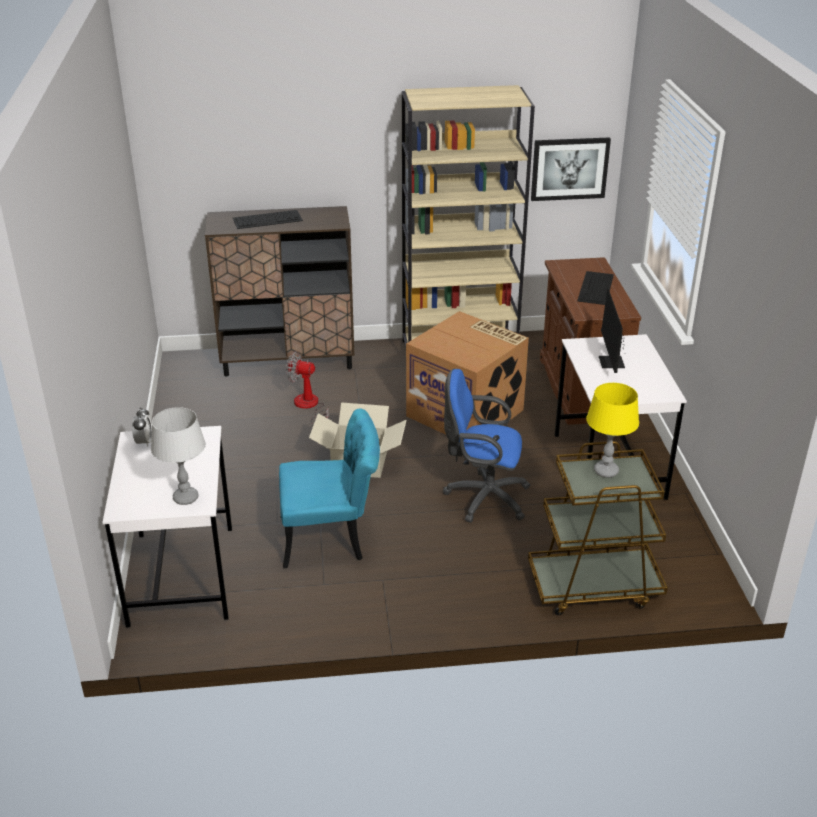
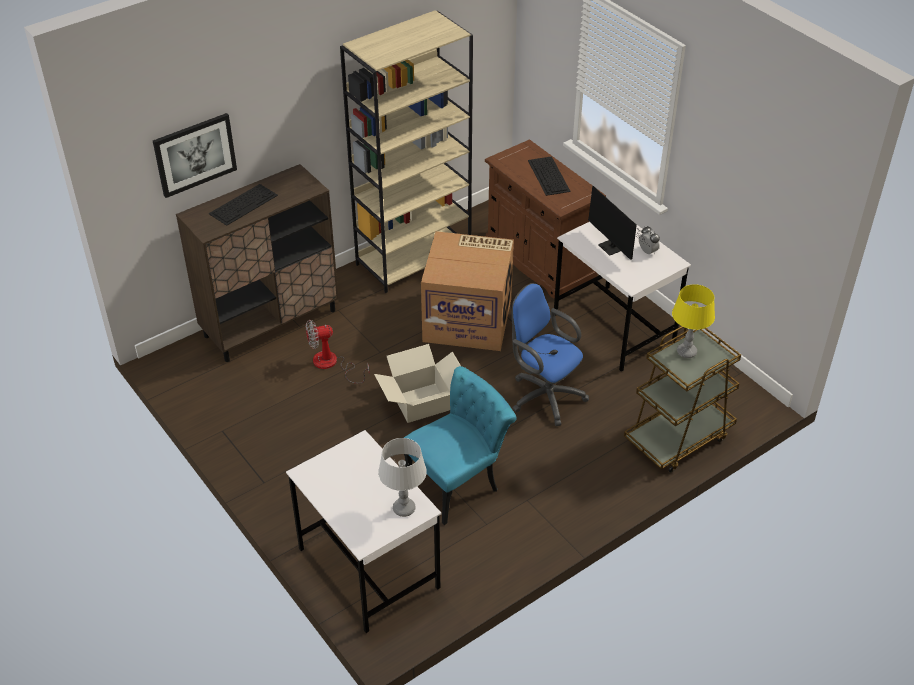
camera: 30 degrees left, 10 degrees up
(144, 442) = (317, 472): alarm clock -> alarm clock (647, 251)
(482, 497) = (543, 395): blue office chair -> blue office chair turned 60 degrees clockwise
(569, 168) = (477, 66): picture -> picture (195, 154)

